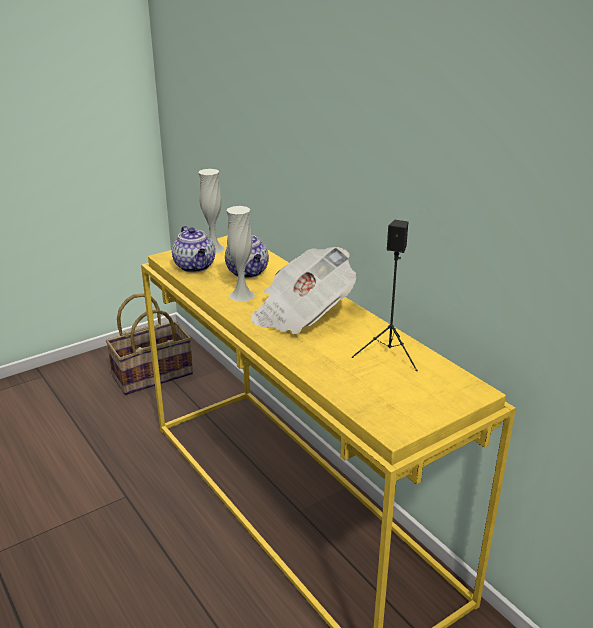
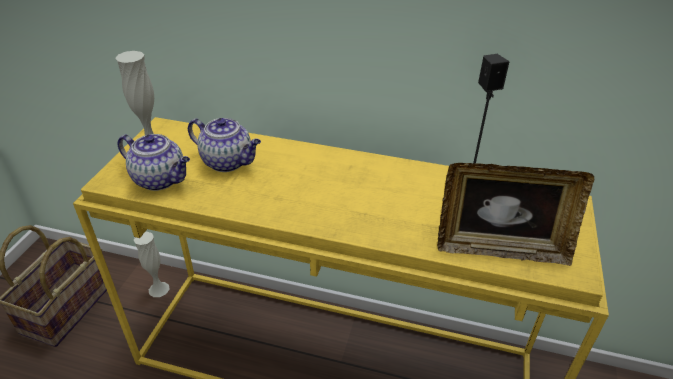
camera: 40 degrees left, 10 degrees up
(241, 295) = (258, 193): white vase -> white vase (159, 289)
(301, 314) = (343, 187): newspaper -> none
(358, 392) = (500, 249): none -> picture frame

